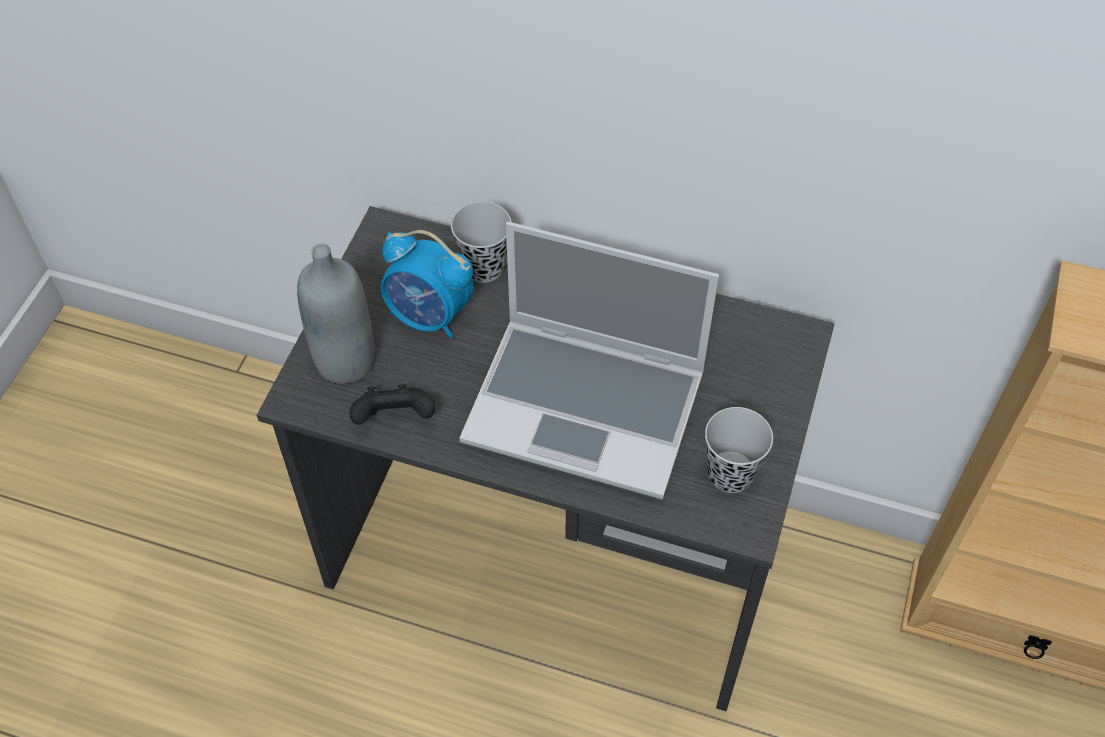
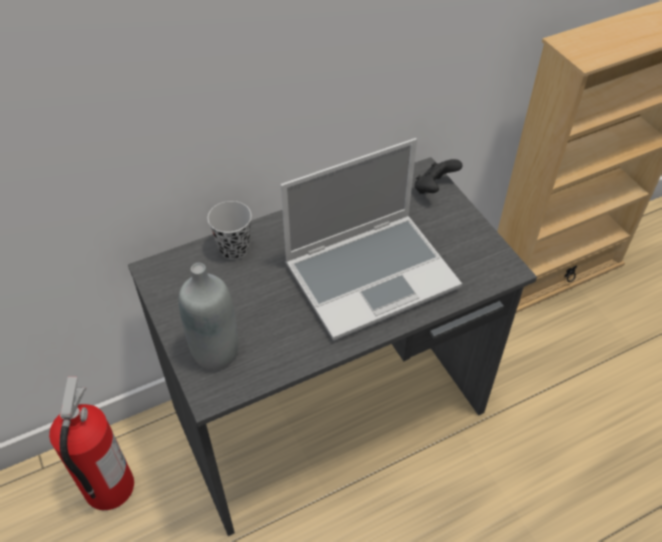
camera: 45 degrees left, 5 degrees down
(270, 441) = (108, 488): none -> fire extinguisher
(395, 419) = (281, 358): black game controller -> black game controller (434, 188)
(429, 316) = (235, 294): alarm clock -> none
(730, 473) = (472, 253): black cup -> none

